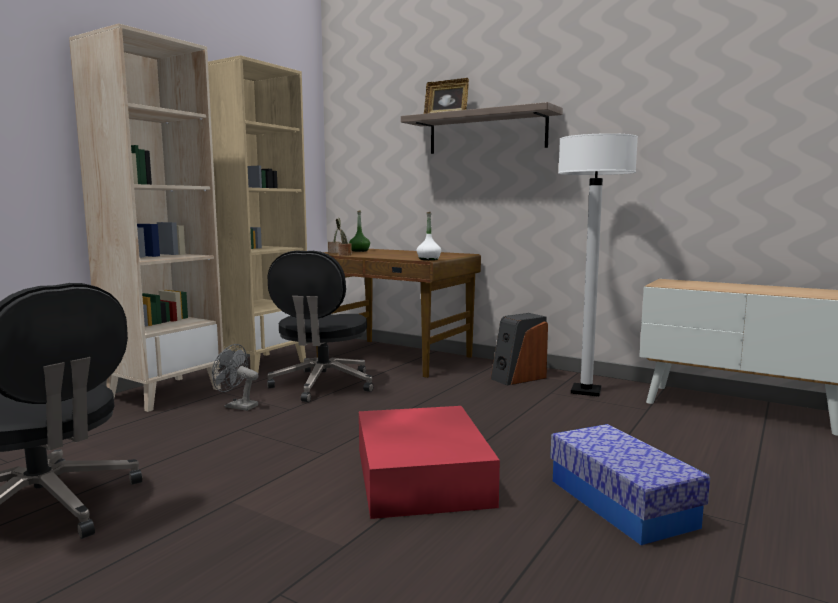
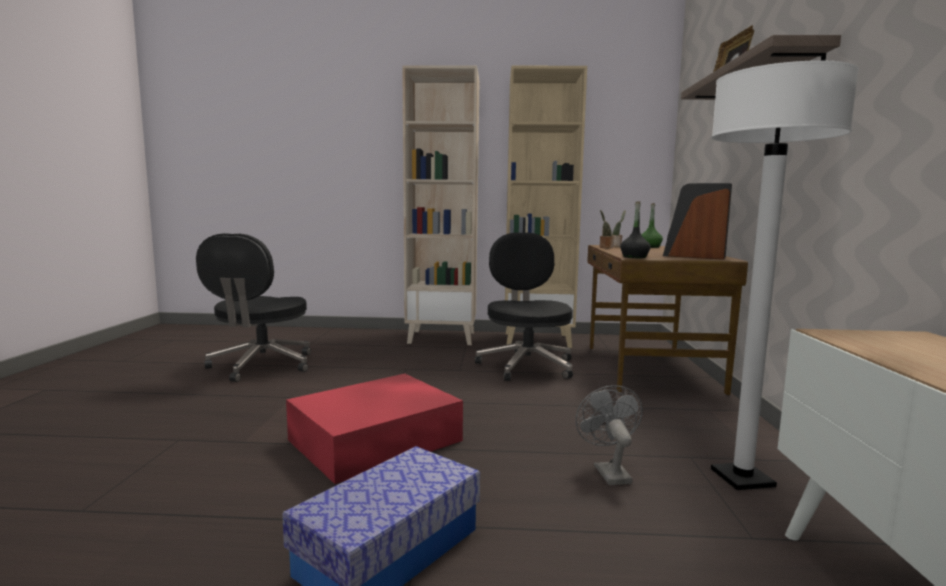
camera: 60 degrees right, 0 degrees up
(236, 406) = (444, 357): grey fan -> grey fan (608, 471)
(322, 385) = (526, 365): black office chair -> black office chair turned 105 degrees clockwise
(428, 259) = (634, 257): white bottle -> black bottle
(518, 378) = (706, 430): speaker -> speaker (694, 256)

